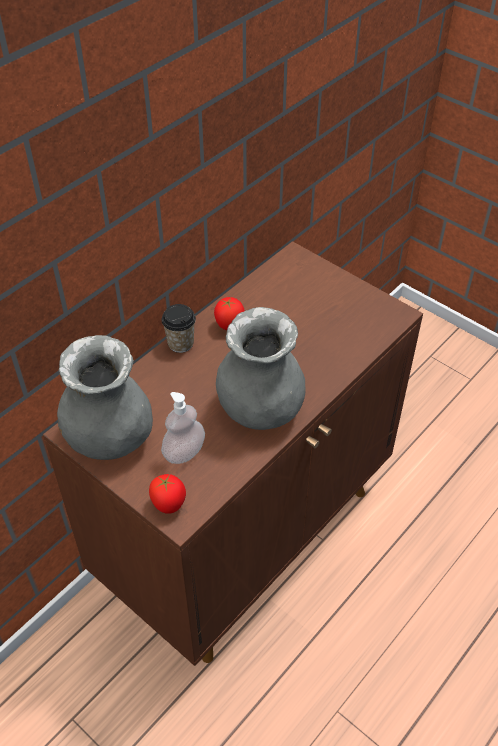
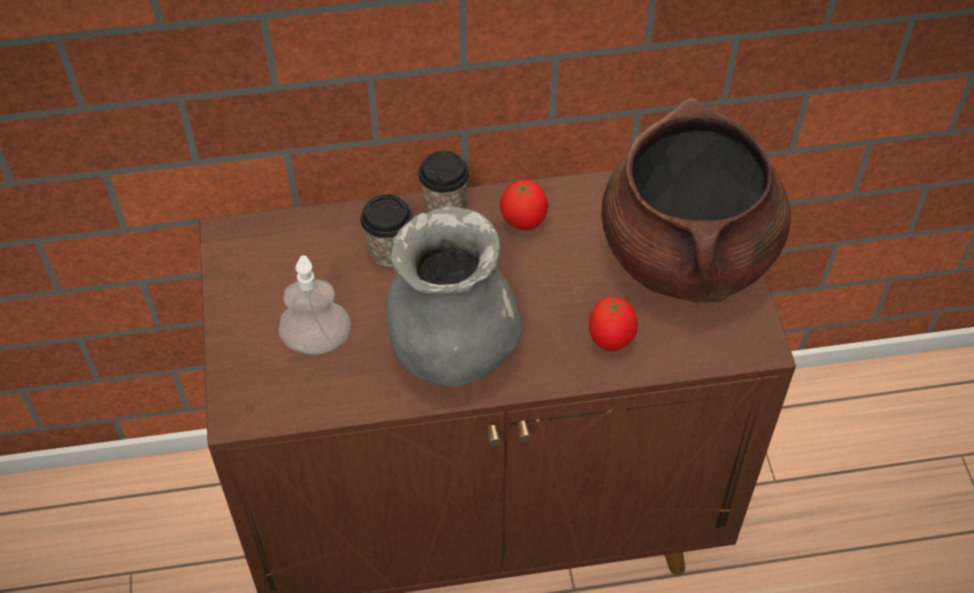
camera: 40 degrees right, 5 degrees up
(109, 438) = (258, 270): grey vase -> none
(169, 505) = (242, 390): tomato -> tomato (611, 340)
(174, 383) = (389, 251): none -> cup
(324, 293) = (687, 254): none -> brown cooking pot

